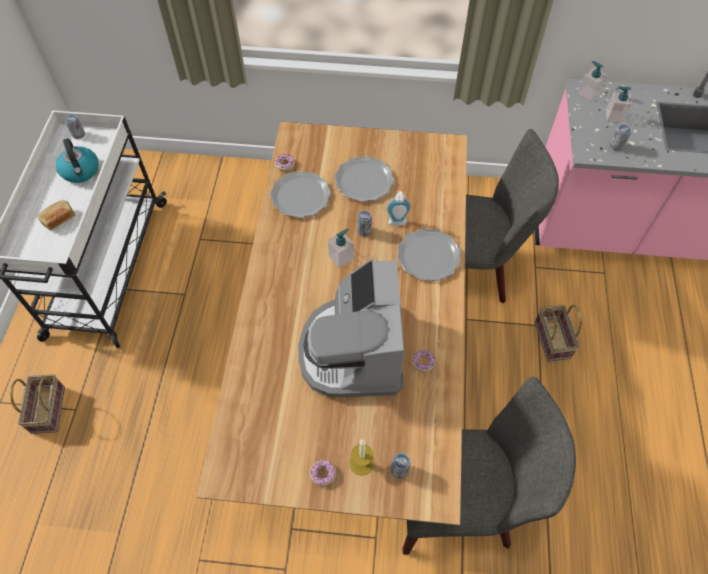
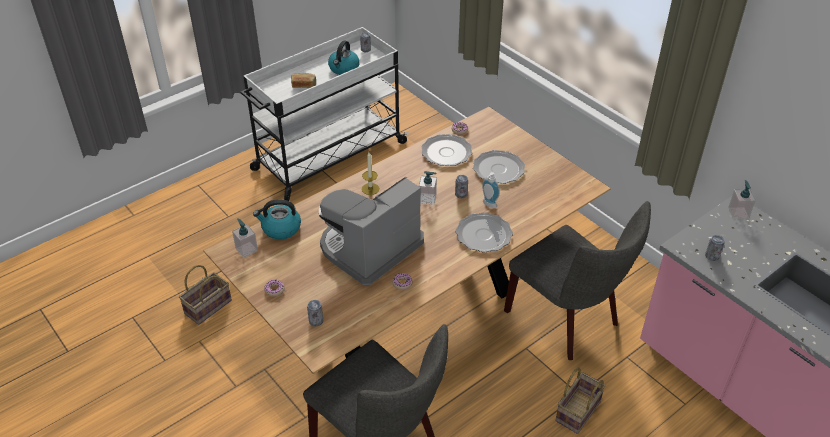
camera: 45 degrees right, 15 degrees down
(49, 411) = (215, 207): basket -> basket (207, 308)
(246, 402) = (280, 229): none -> kettle
(361, 462) = (301, 301): candle -> candle (370, 189)
(614, 116) = (739, 238): soap dispenser -> soap dispenser (246, 249)

